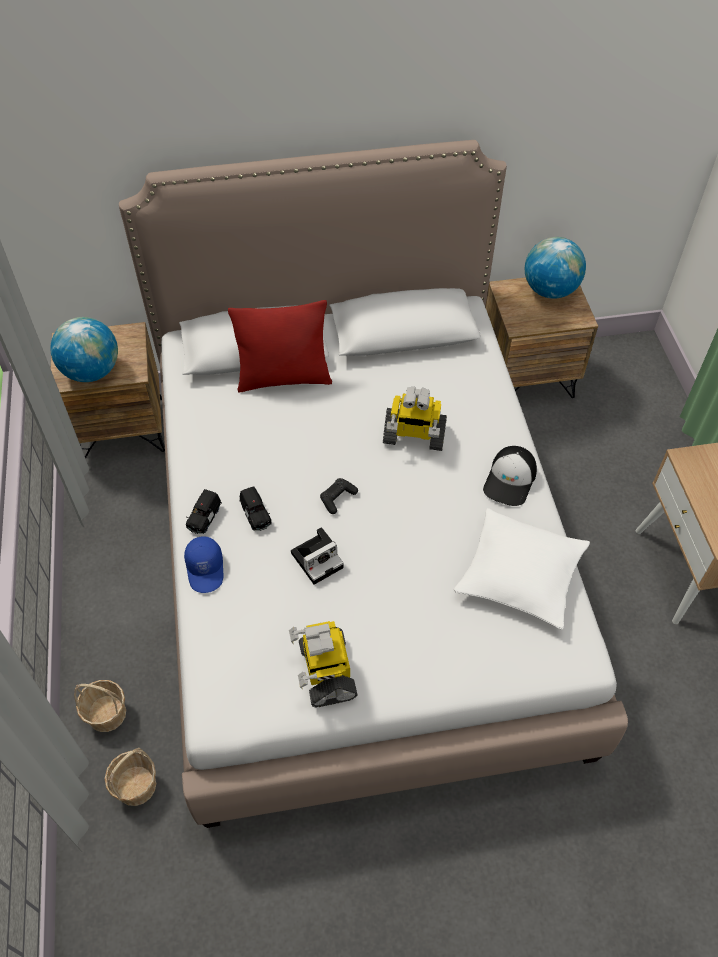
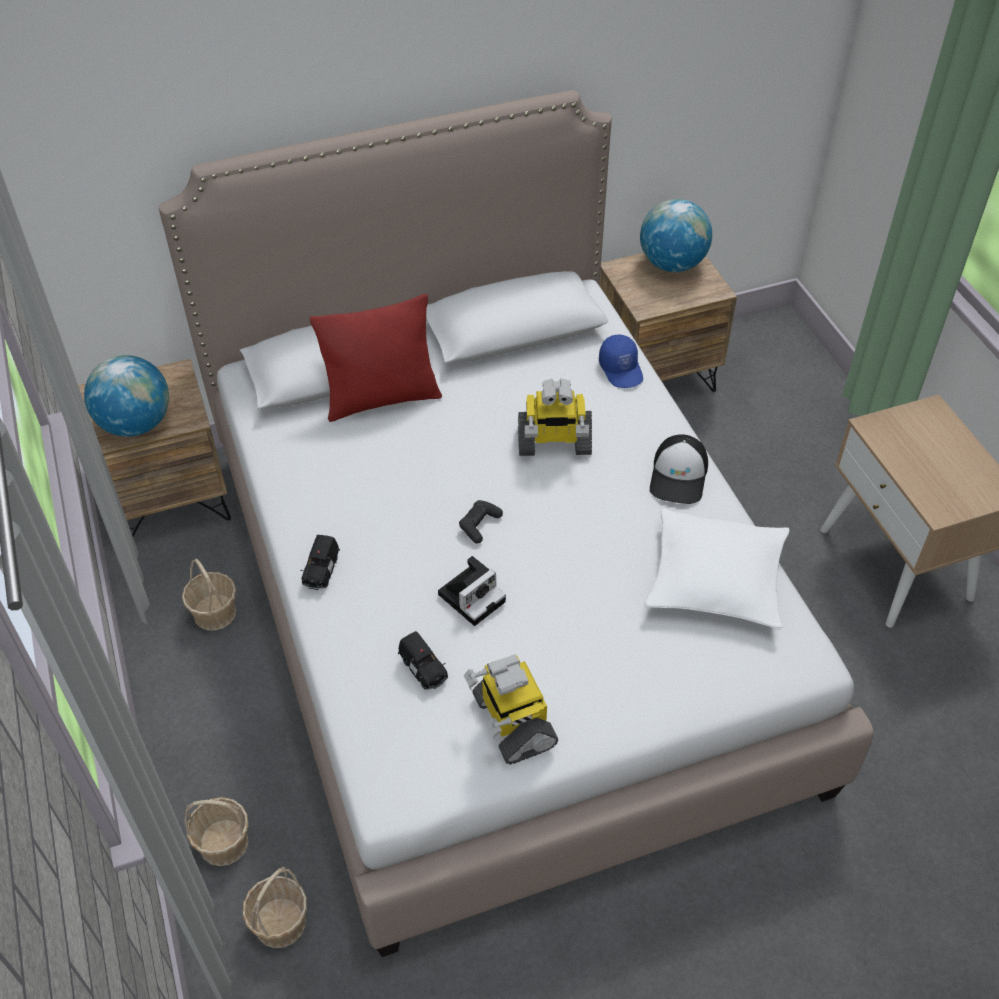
camera: 10 degrees left, 5 degrees down
(137, 526) = (215, 612): none -> basket
(206, 569) = (337, 629): blue cap -> blue cap (621, 369)
(256, 515) = (384, 558): black toy car -> black toy car (423, 669)

